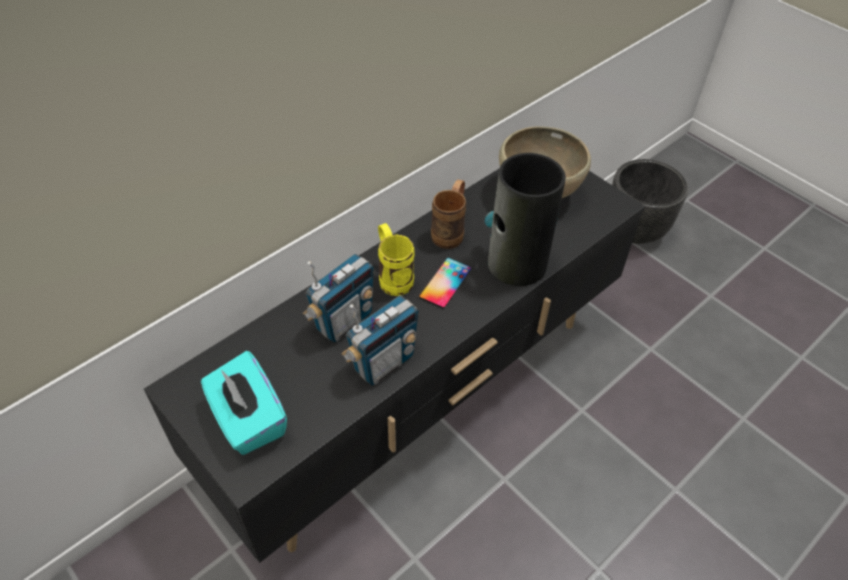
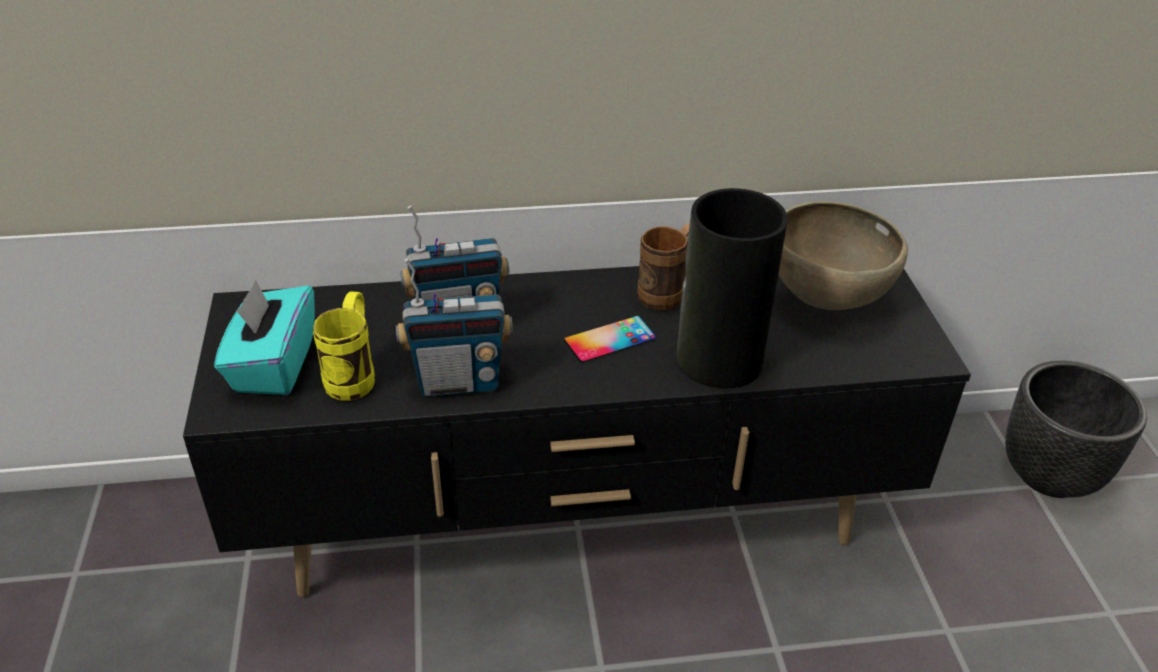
camera: 35 degrees right, 10 degrees down
(393, 276) = (556, 307): yellow mug -> yellow mug (354, 375)

